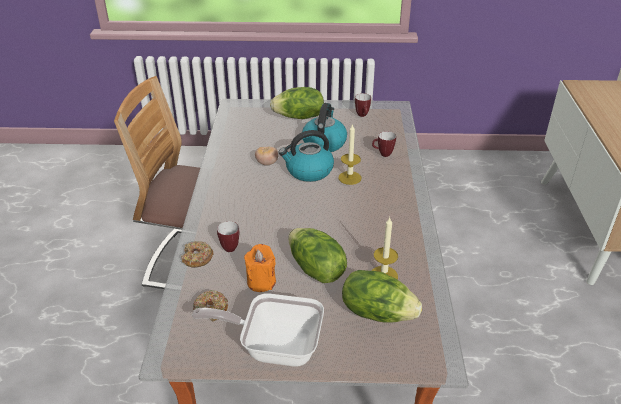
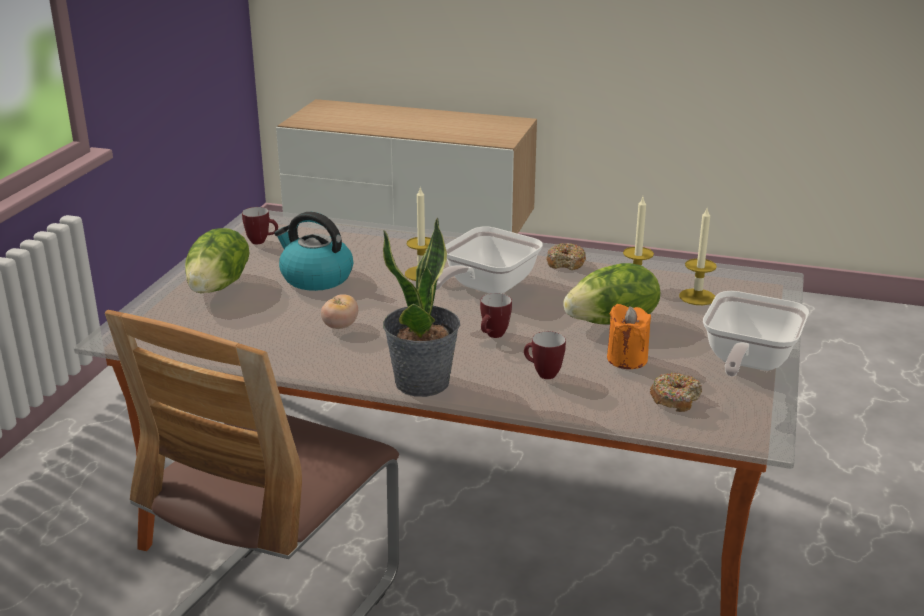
camera: 75 degrees left, 10 degrees down
(197, 258) = (561, 402): donut -> donut (566, 263)
(209, 203) = (423, 383): none -> potted plant
(308, 171) = (385, 298): kettle -> none
(341, 206) = (484, 288): none -> frying pan
(377, 312) = (697, 297): lettuce -> candle
(382, 154) = (378, 245): mug -> mug (493, 336)

